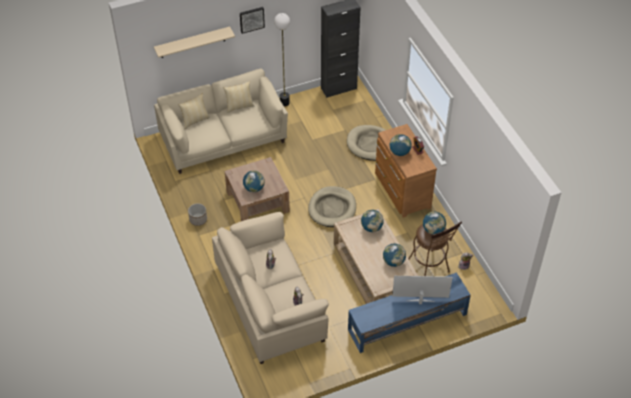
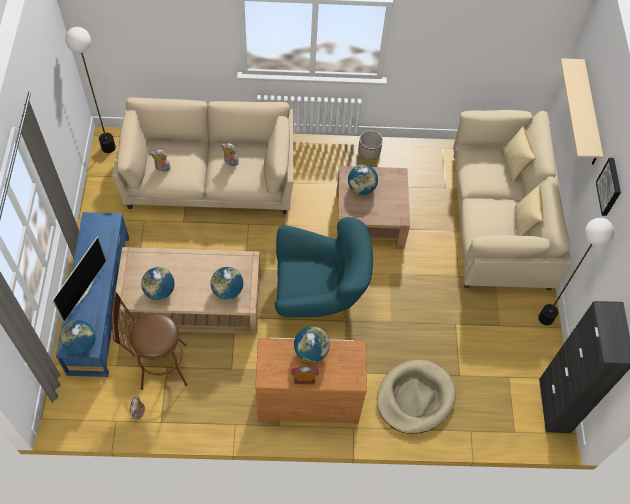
camera: 110 degrees right, 10 degrees up
(276, 382) = (108, 147): none -> floor lamp
(332, 208) = (318, 297): beige dog bed -> turquoise armchair
(433, 230) = (156, 335): globe -> globe (81, 344)

